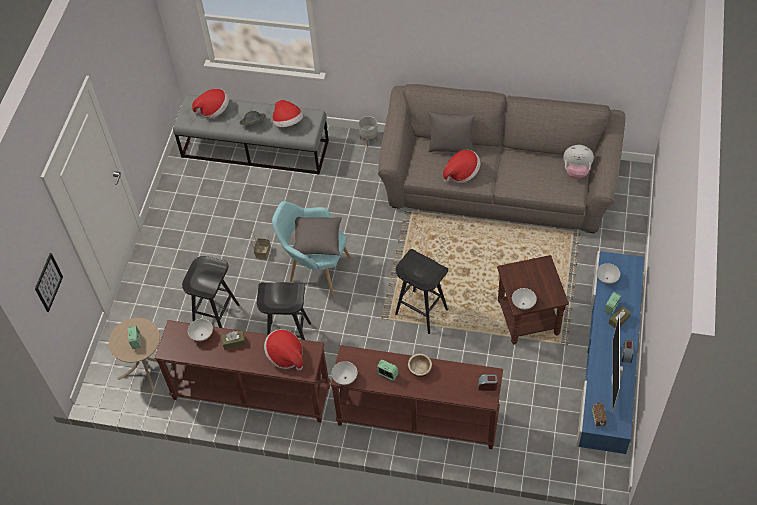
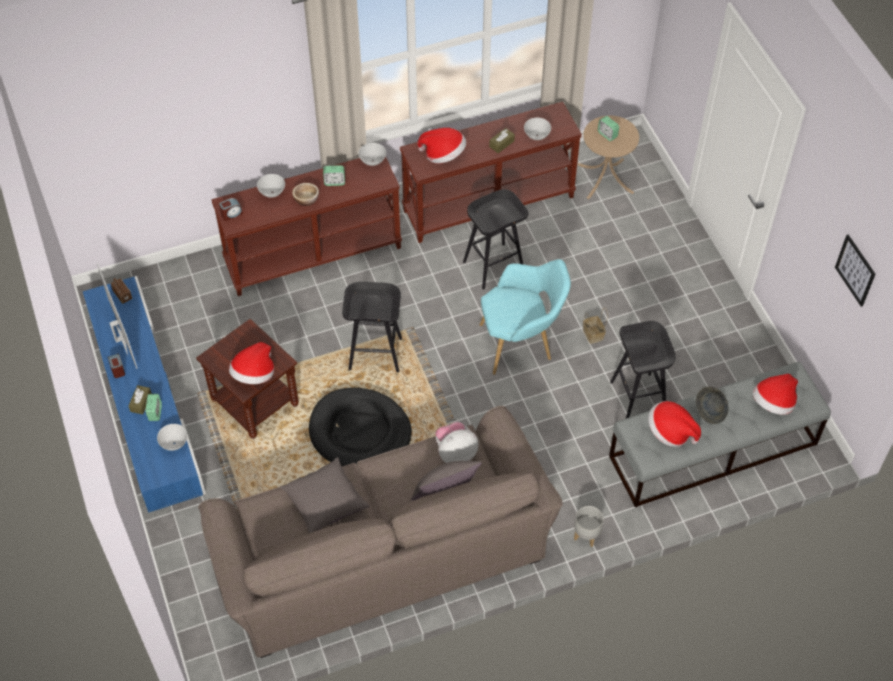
camera: 145 degrees right, 0 degrees up
(48, 282) = (682, 37): picture -> picture (855, 270)
(216, 316) = (583, 250): black stool -> black stool (639, 398)
(317, 242) = (515, 306): grey pillow -> grey pillow (325, 502)
(462, 173) = (409, 467): hat -> hat (254, 374)
(466, 262) = (360, 432): none -> black dog bed
(523, 304) = (245, 333): white bowl -> white bowl (272, 192)
(576, 171) = (267, 541): plush toy -> plush toy (455, 453)

